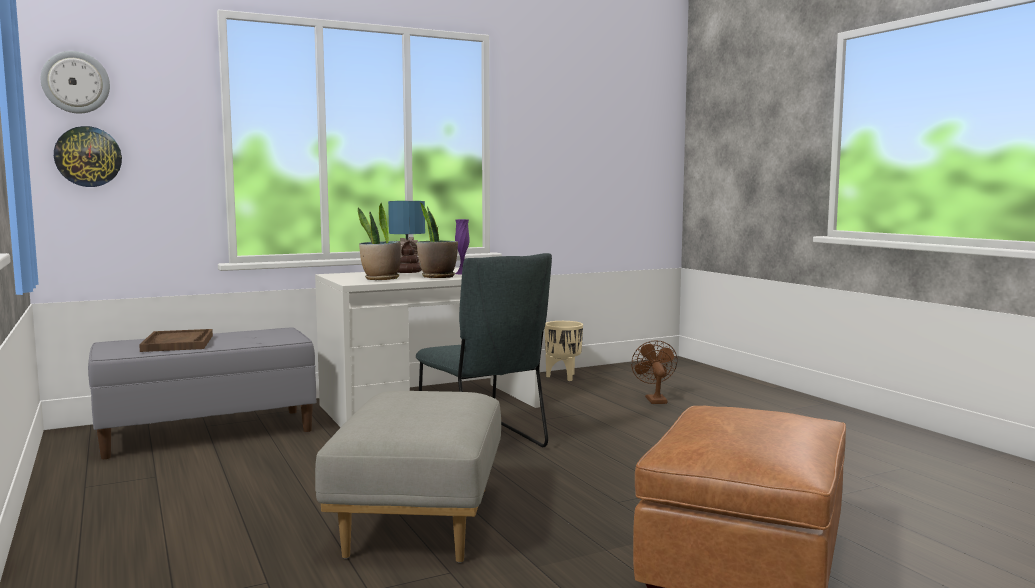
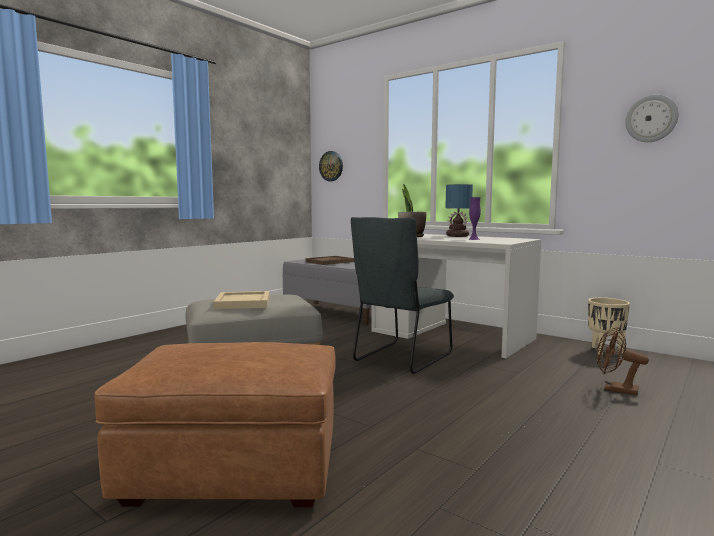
camera: 65 degrees right, 0 degrees up
(75, 82) = (328, 129): wall clock -> wall clock (651, 119)
(432, 413) = (244, 303): none -> beige tray
(437, 277) = (443, 239): potted plant -> none
(654, 399) = (615, 389): brown fan -> brown fan turned 120 degrees counterclockwise

